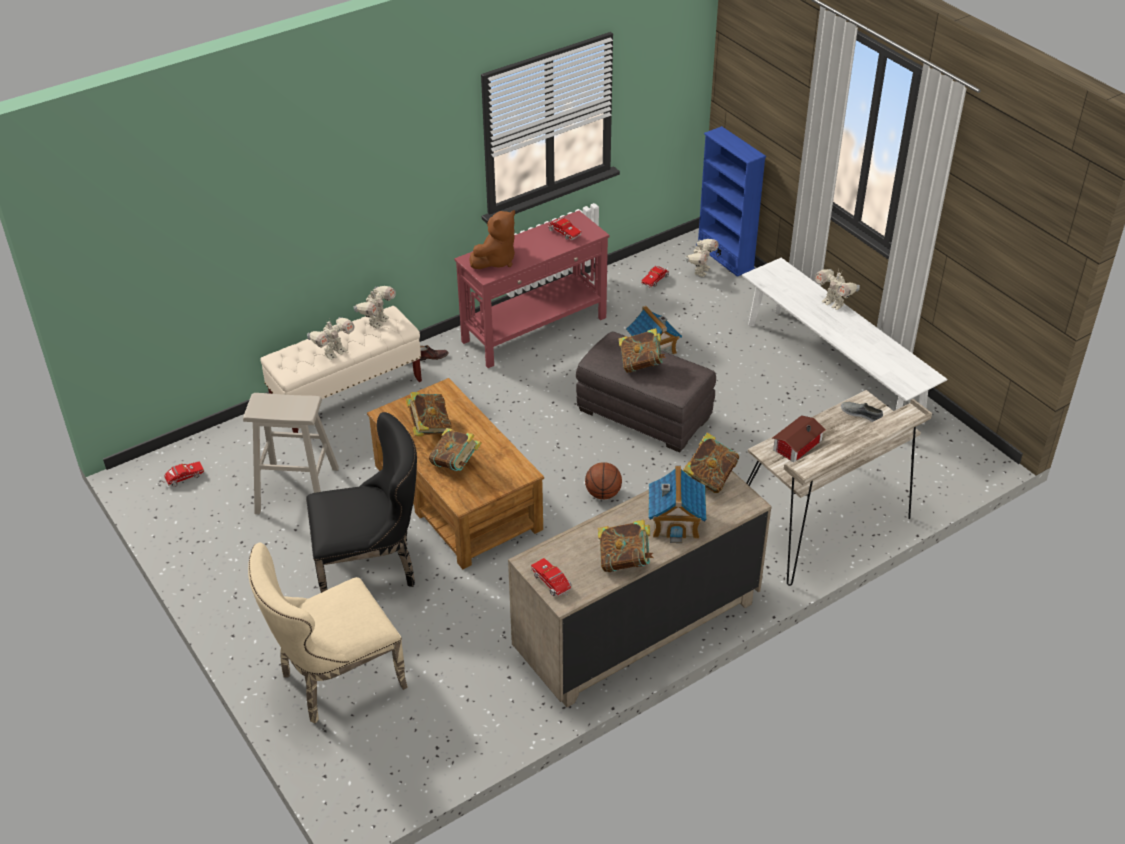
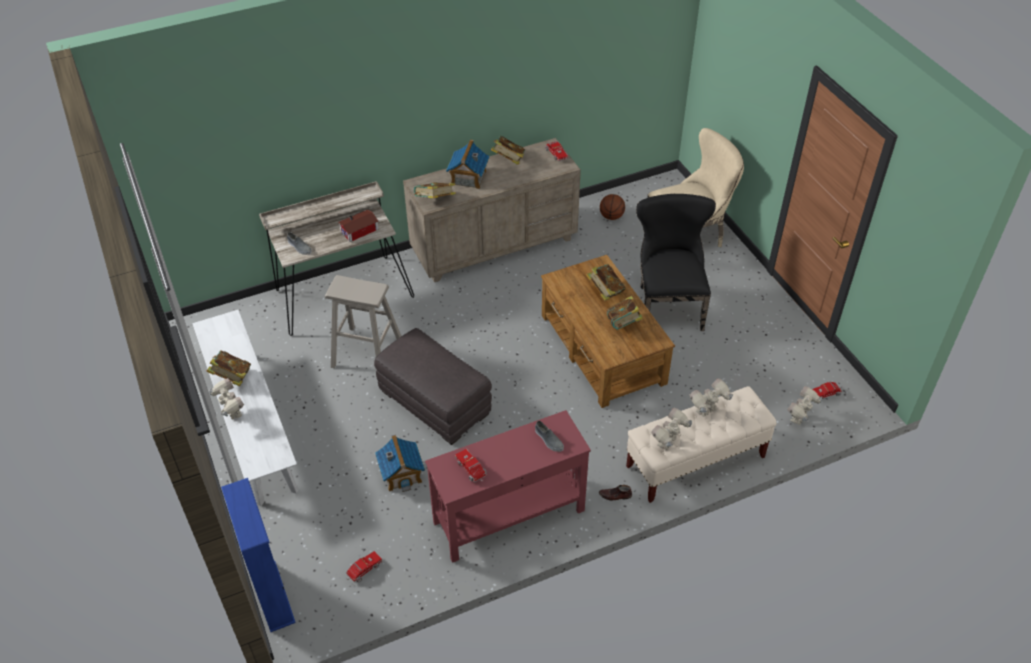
camera: 170 degrees left, 5 degrees up
(297, 490) = (729, 371): beige stool -> beige stool (366, 352)
(372, 567) = (667, 304): black chair -> black chair turned 90 degrees clockwise
(496, 260) = (548, 440): brown plush toy -> grey shoe
(603, 494) = (490, 336): basketball -> basketball (611, 216)
(641, 364) = (435, 367): book -> book (232, 377)
(700, 271) = (310, 576): toy robot -> toy robot (799, 418)

